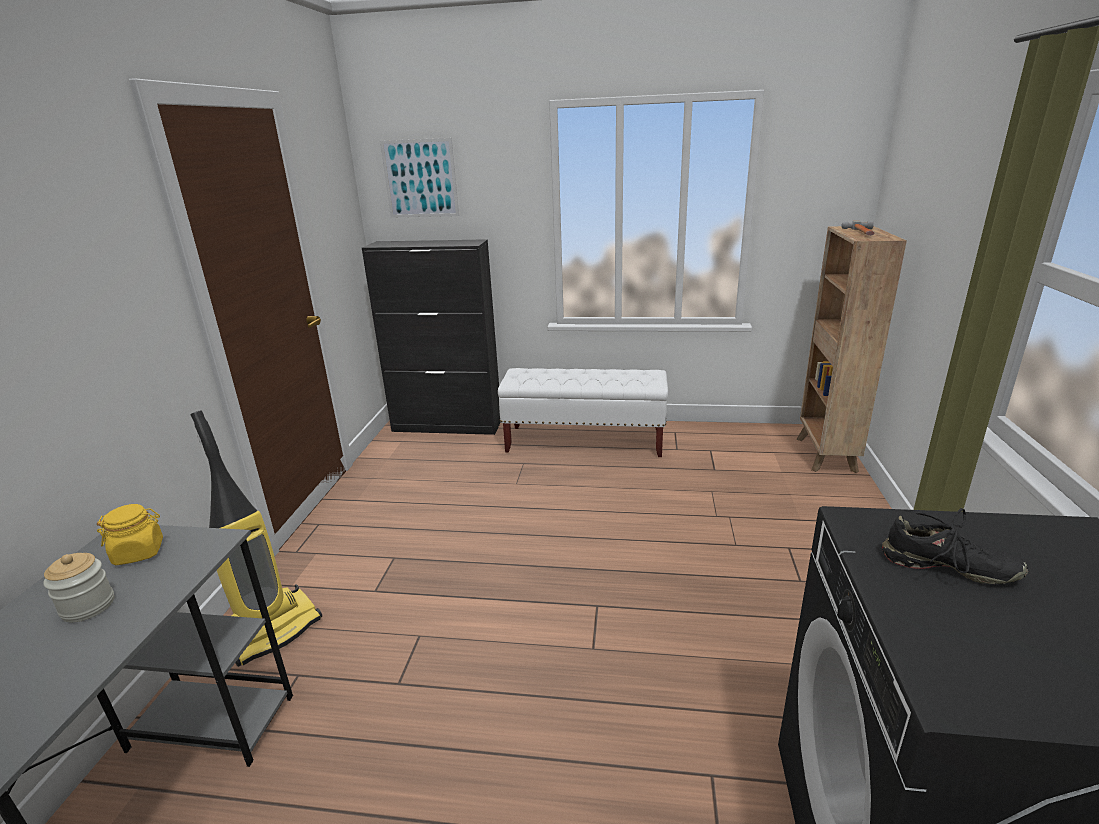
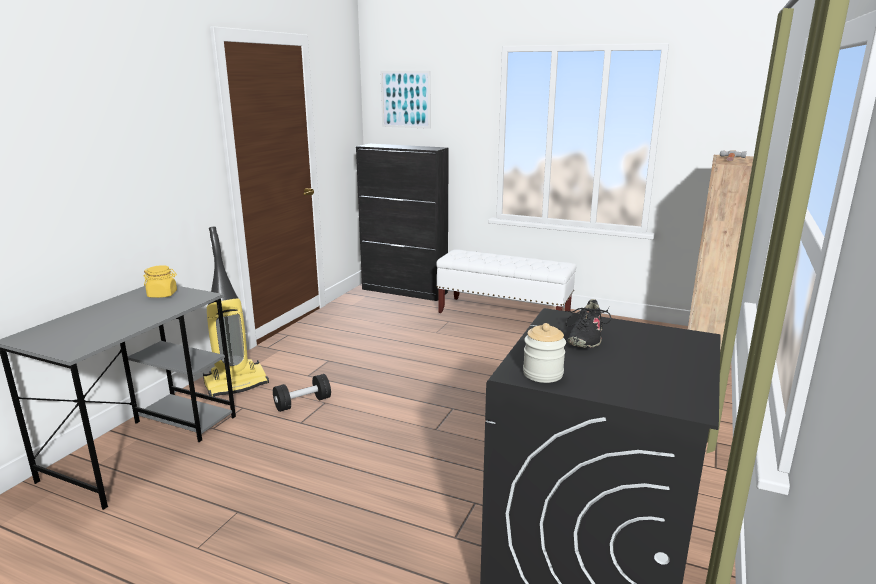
camera: 15 degrees right, 5 degrees down
(88, 606) = (130, 310): jar -> jar (543, 374)
(387, 644) = (303, 403): none -> black dumbbell
(947, 567) = (585, 338): black shoe -> black shoe turned 75 degrees clockwise

